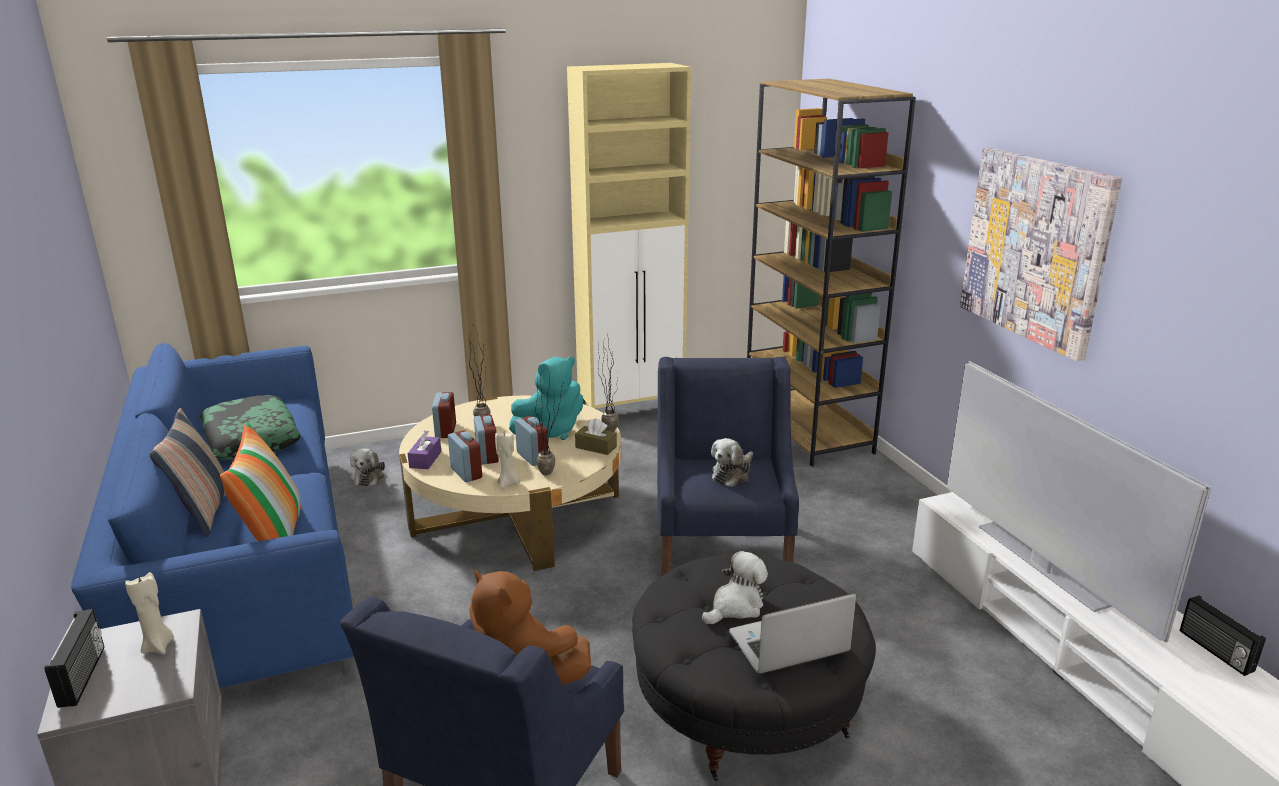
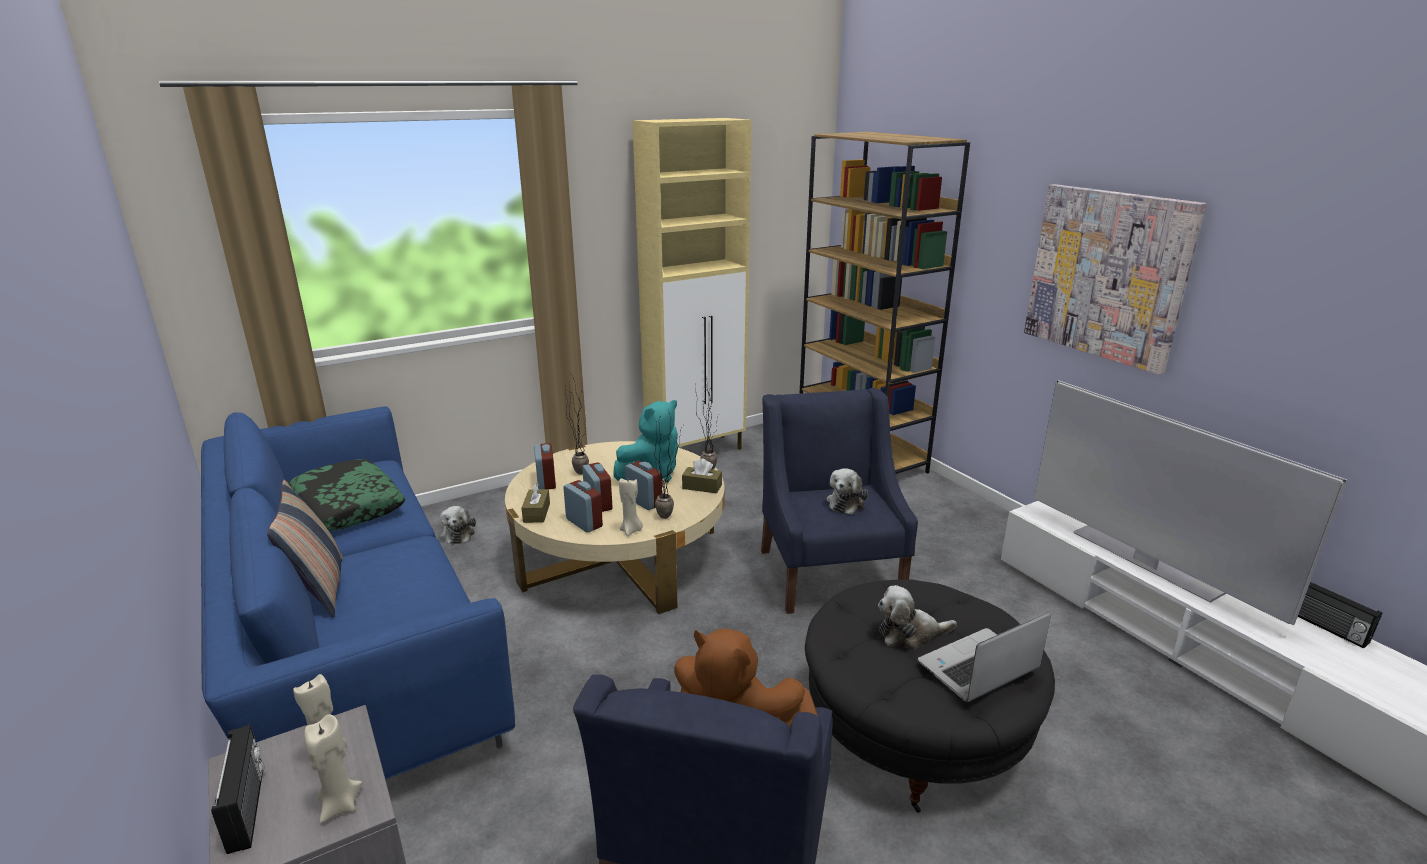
camera: 10 degrees left, 0 degrees up
(153, 683) = (340, 805): none -> beige candle
(273, 537) = (408, 610): pillow -> none
(425, 459) = (536, 513): purple tissue box -> brown tissue box
(736, 606) = (910, 634): plush toy -> plush toy turned 135 degrees counterclockwise

